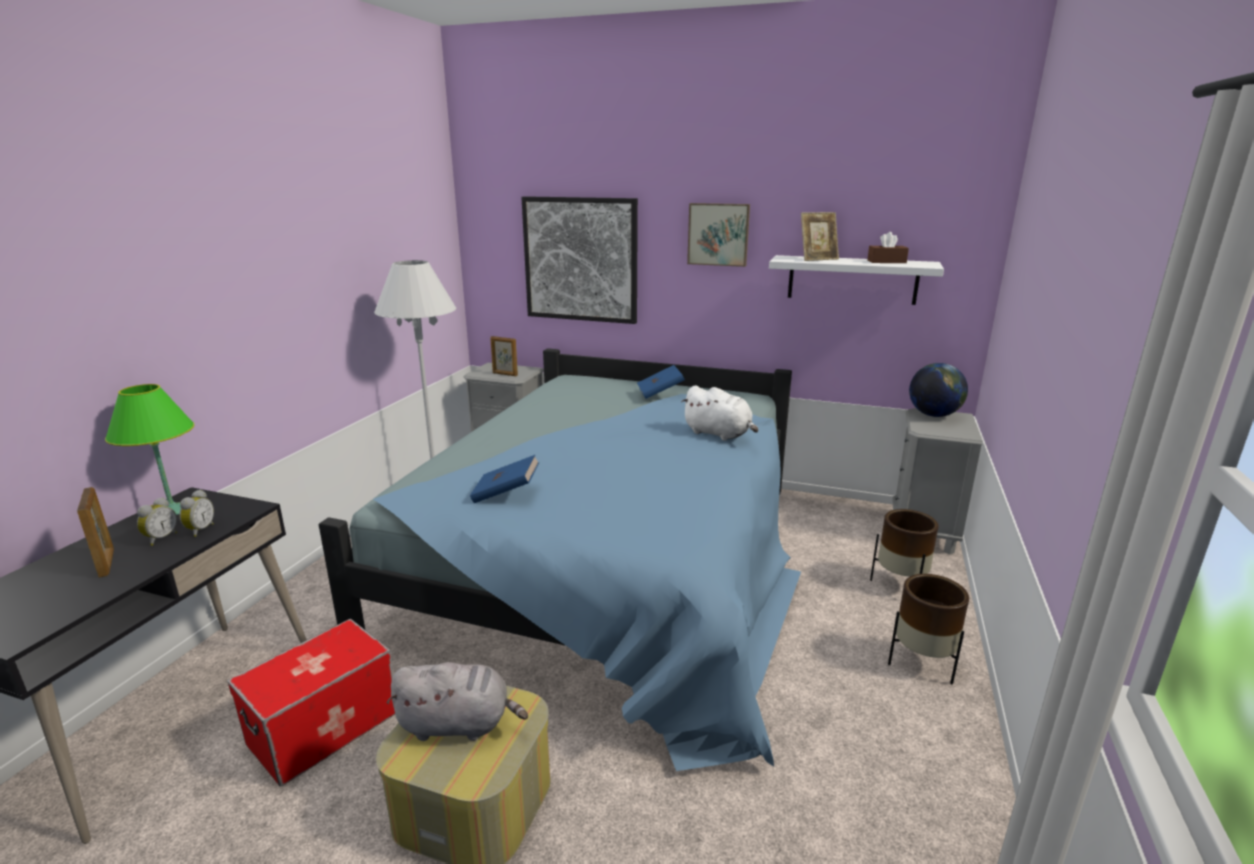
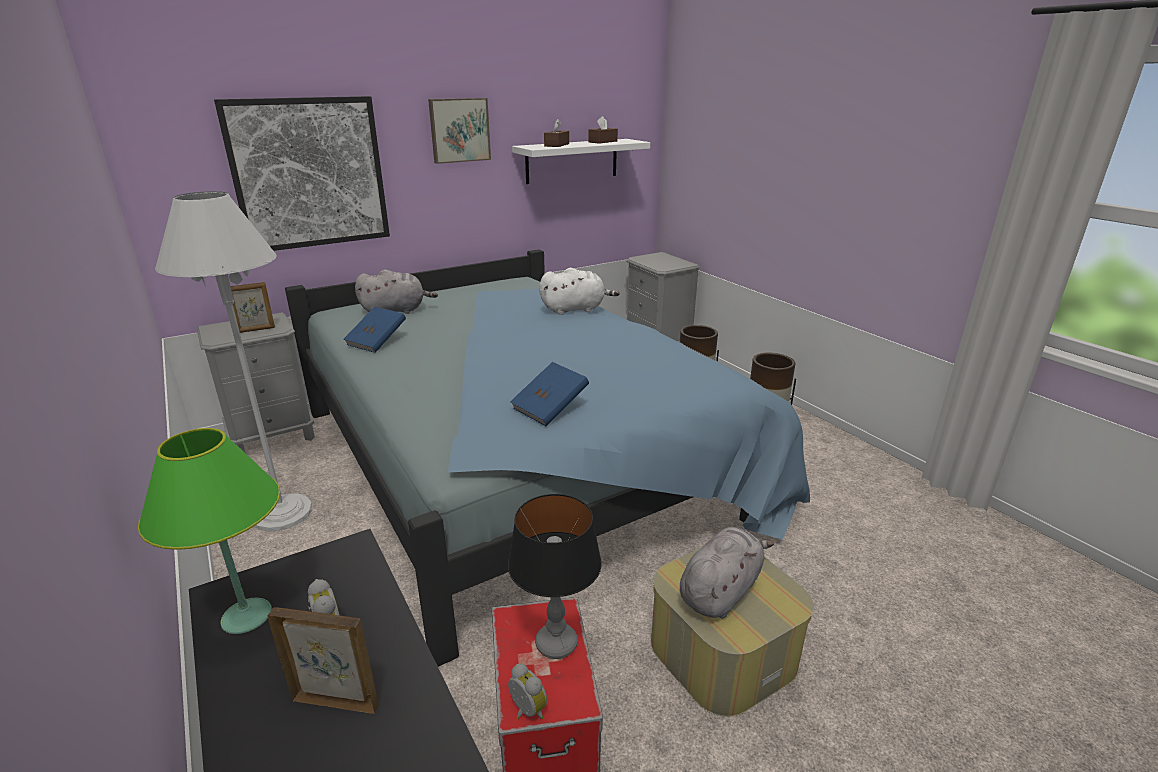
camera: 50 degrees left, 5 degrees up
(199, 530) = (353, 601): alarm clock -> alarm clock (526, 711)
(329, 664) = (556, 643): none -> table lamp
(599, 389) = (396, 311): none -> grey plush toy
(660, 393) = (463, 296): blue book -> blue book (377, 342)
(817, 259) = (556, 145): picture frame -> brown tissue box
(933, 415) = (648, 258): globe -> none

